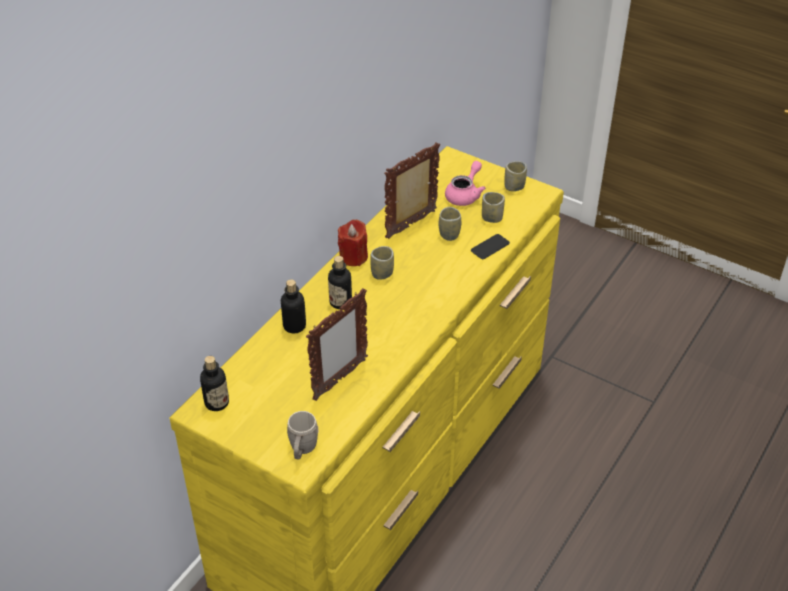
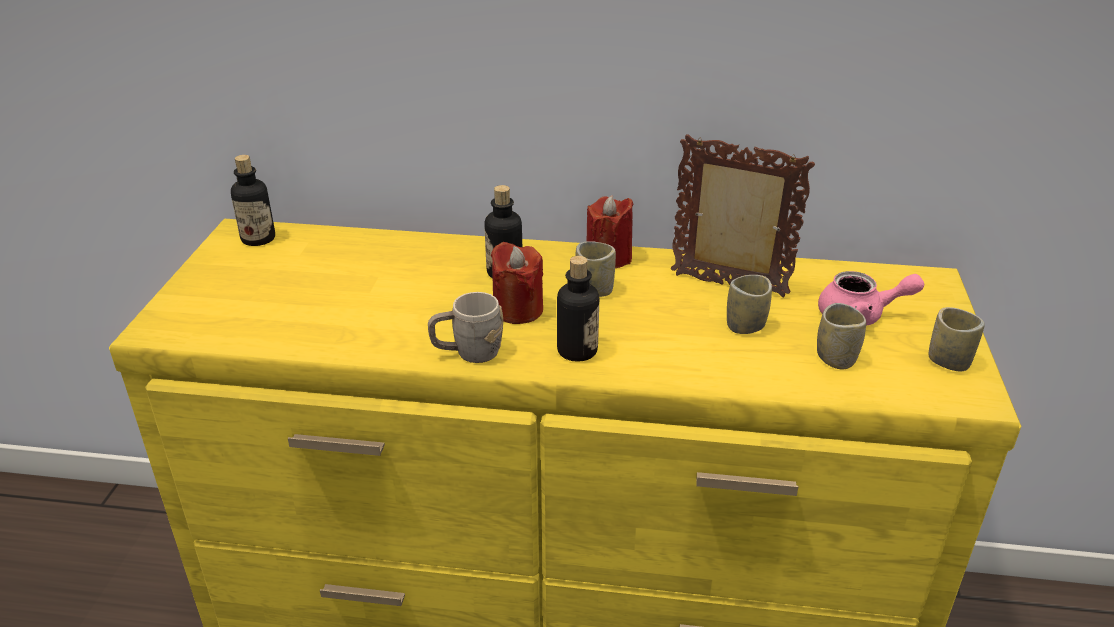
camera: 65 degrees right, 10 degrees down
(294, 326) = (431, 252): bottle -> bottle (577, 351)
(302, 449) = (189, 321): grey mug -> grey mug (468, 353)
(339, 380) = (342, 314): picture frame -> none
(382, 308) = (518, 310): none -> red candle
(490, 247) = (758, 376): phone -> none

